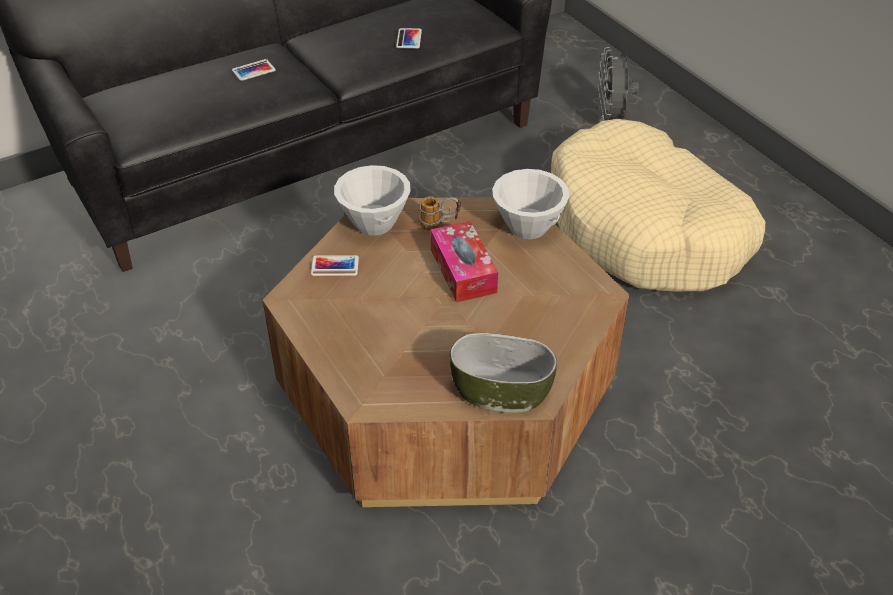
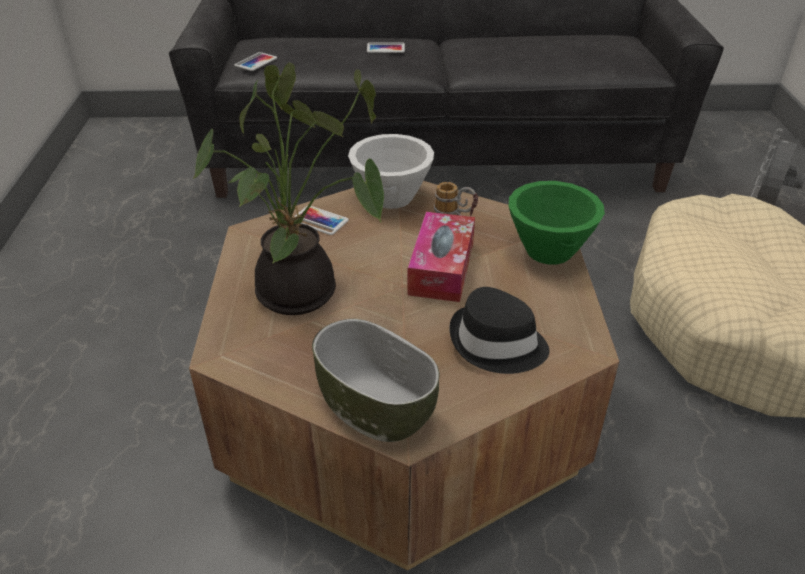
camera: 30 degrees right, 5 degrees down
(379, 333) = (303, 295): none -> potted plant
(409, 39) = (548, 57): phone -> phone (256, 62)
(528, 226) = (549, 250): white bowl -> green bowl
(546, 314) = (497, 344): none -> black hat

